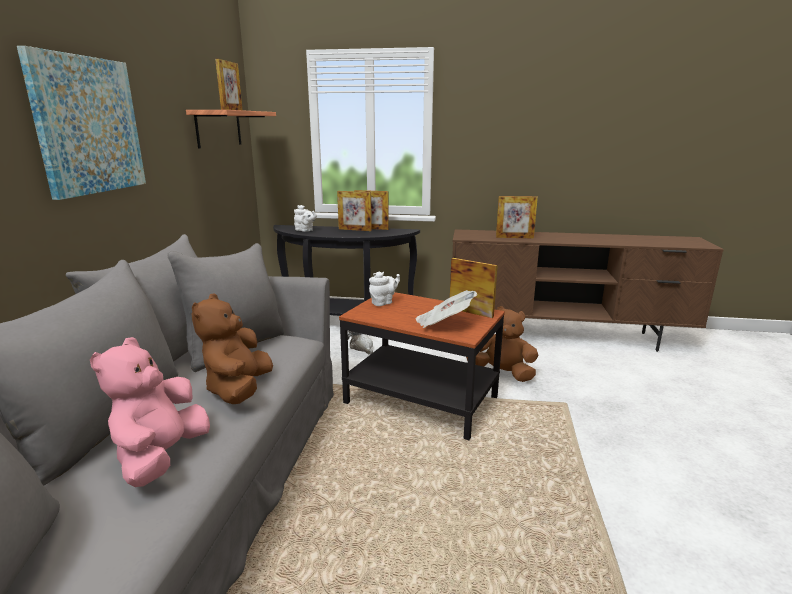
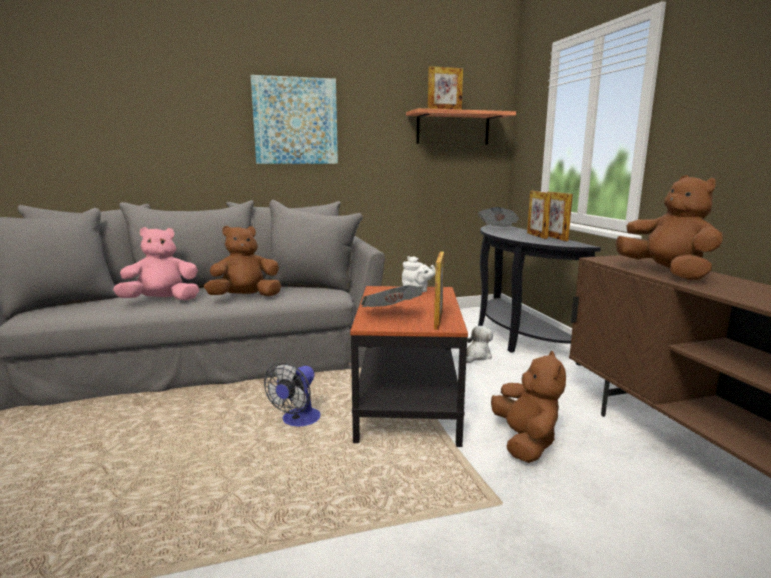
camera: 65 degrees right, 5 degrees down
(305, 230) = (498, 229): white teapot -> newspaper
(410, 463) = (297, 421): none -> fan
(514, 237) = (666, 273): picture frame -> brown plush toy

